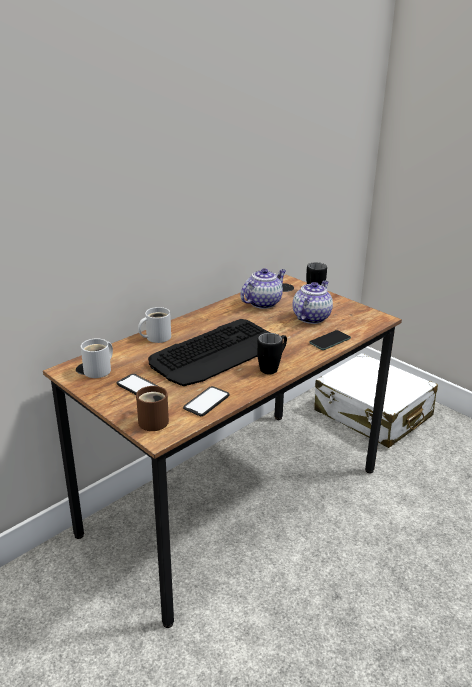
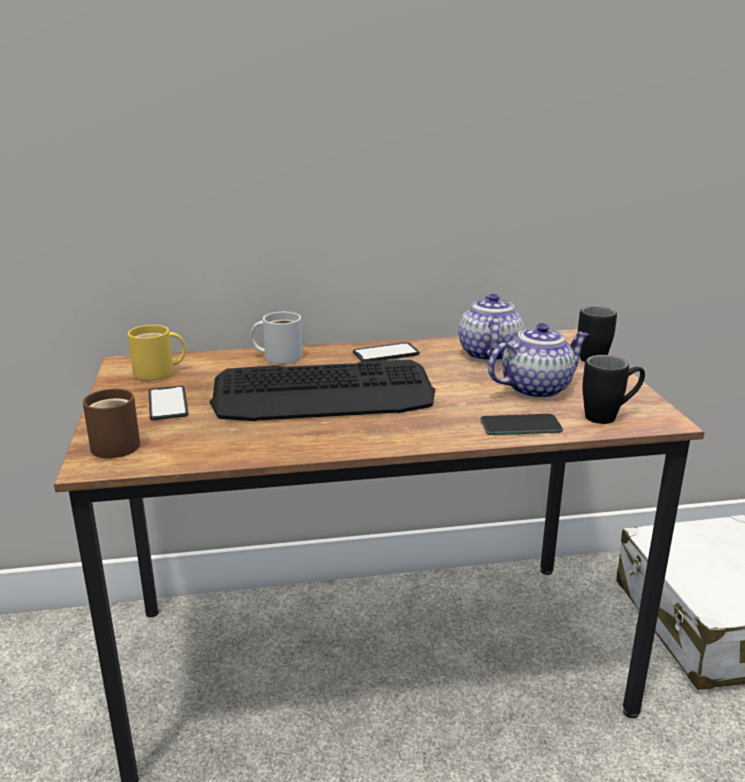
camera: 35 degrees right, 5 degrees down
(100, 370) = (158, 372): white mug -> yellow mug
(206, 402) = (216, 446): phone -> phone (386, 353)
(263, 303) = (488, 353): teapot -> teapot turned 75 degrees counterclockwise
(272, 367) = (374, 434): black mug -> black mug (609, 416)

